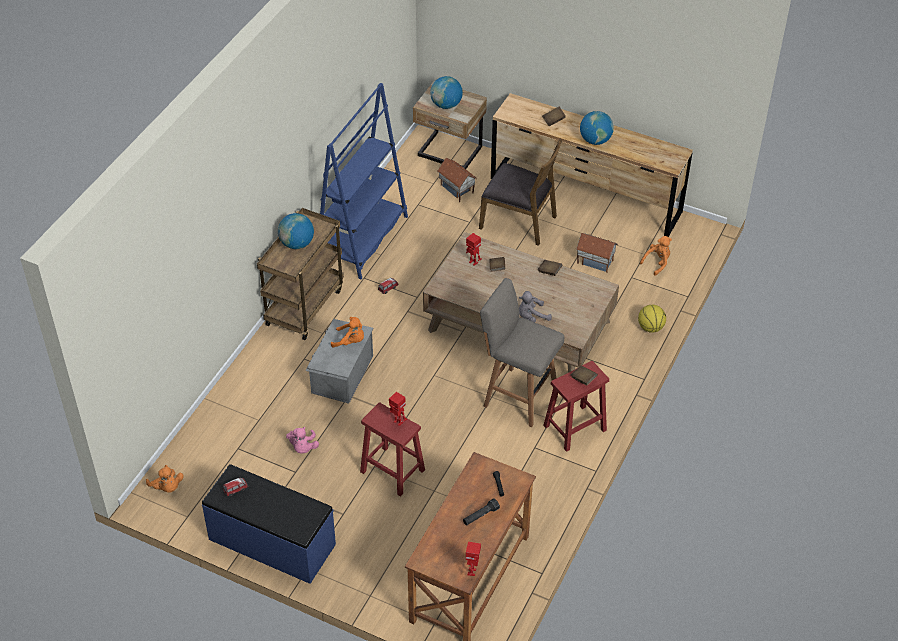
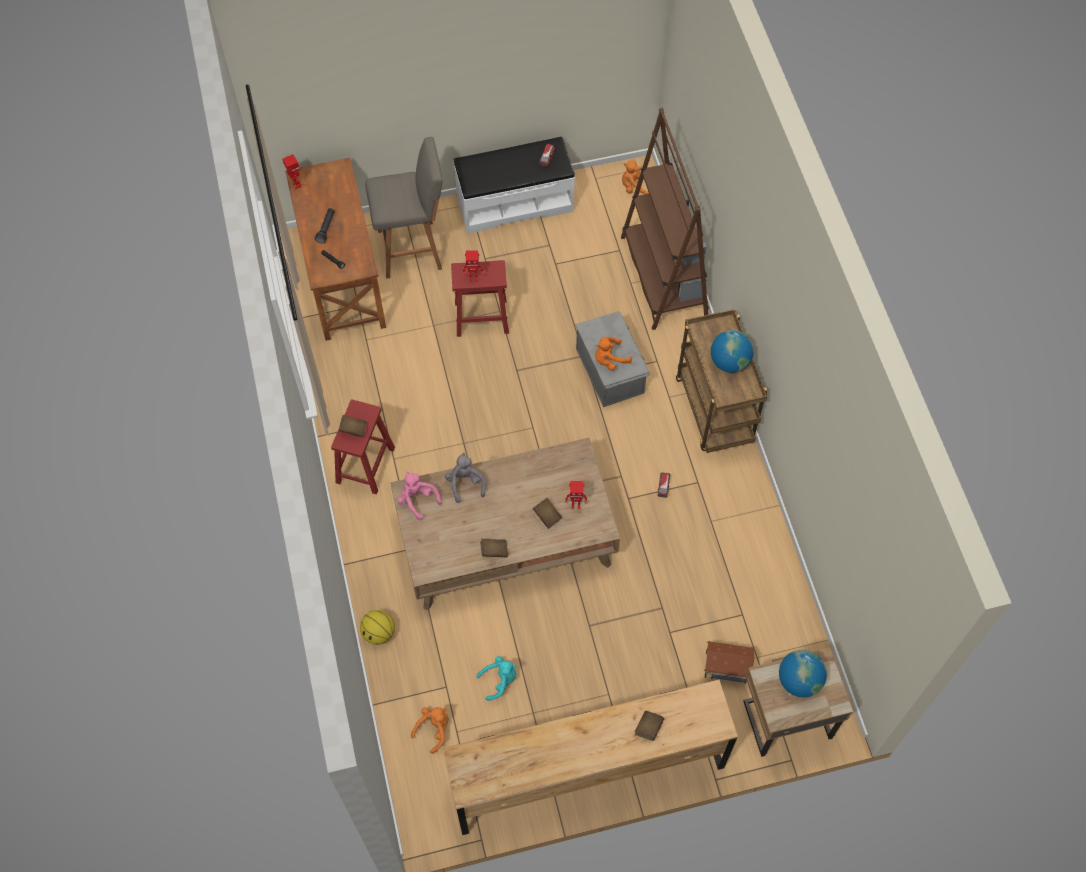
camera: 140 degrees right, 15 degrees up
(230, 408) = (663, 276): none -> brown bookcase
(271, 542) = (514, 203): blue bench -> white bench
(303, 447) = (571, 286): pink plush toy -> pink plush toy (417, 500)
(362, 240) = (746, 524): blue bookcase -> none
(518, 396) = (441, 461): grey stool -> grey stool (412, 249)
(519, 221) = (622, 674): brown chair -> none
(531, 317) = (465, 483): grey plush toy -> grey plush toy turned 45 degrees counterclockwise
(595, 140) = (576, 731): globe -> none
(595, 261) = (499, 680): toy house -> turquoise plush toy
(657, 263) = (434, 729): orange plush toy -> orange plush toy turned 150 degrees counterclockwise

